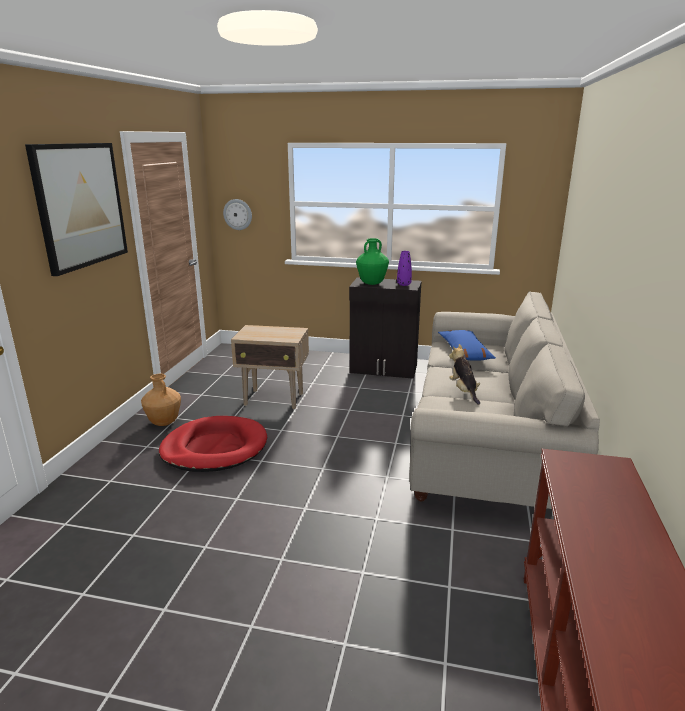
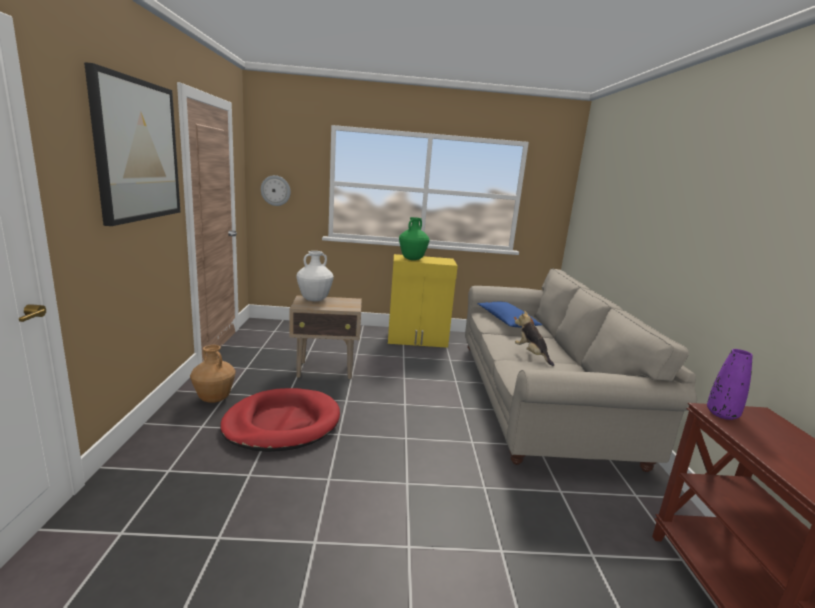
camera: 15 degrees left, 5 degrees down
(259, 330) = (314, 300): none -> white vase
(384, 369) = (417, 340): black cabinet -> yellow cabinet
(404, 284) = (441, 261): purple vase -> purple vase (722, 414)

